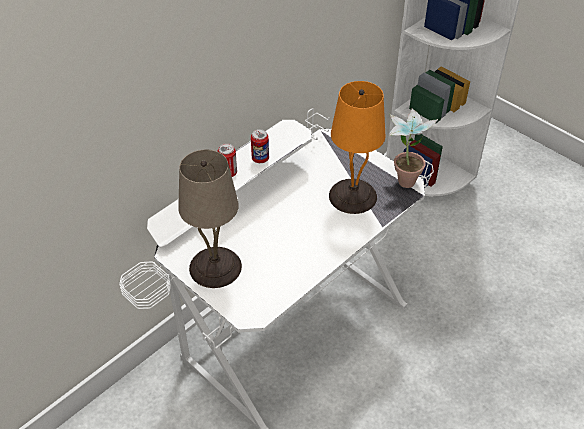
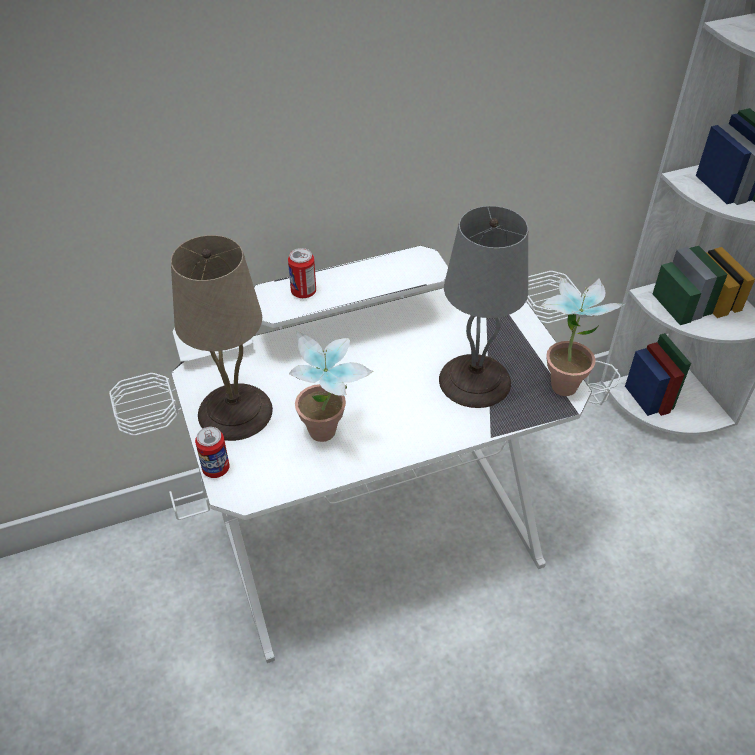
camera: 25 degrees right, 0 degrees up
(260, 159) = (357, 286): can -> can (216, 469)
(286, 261) = (329, 437): none -> potted plant
(354, 196) = (476, 381): orange table lamp -> grey table lamp

